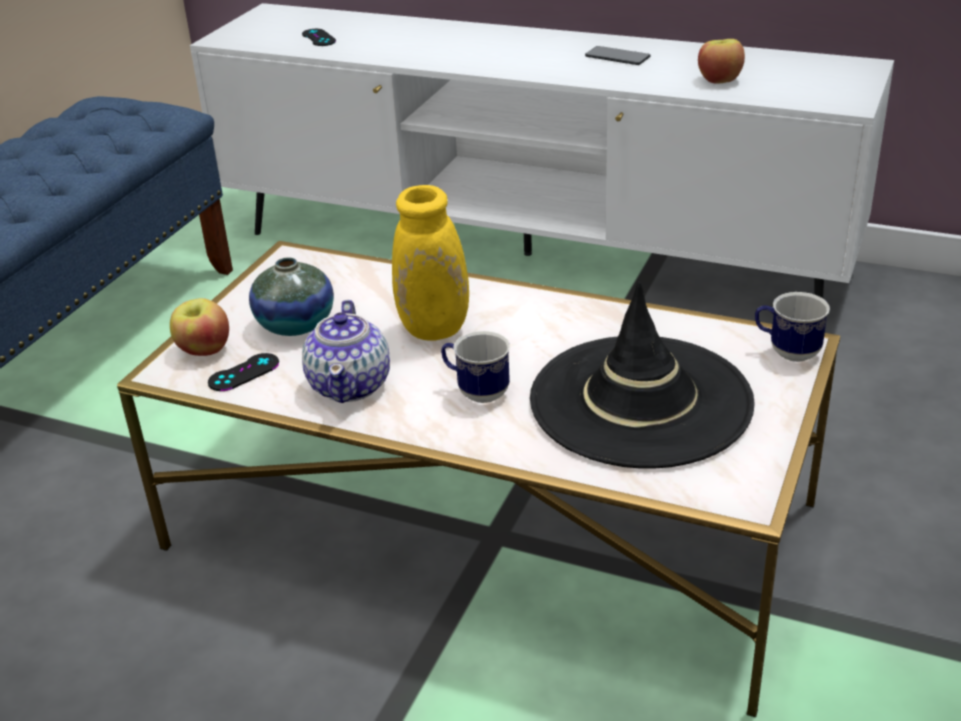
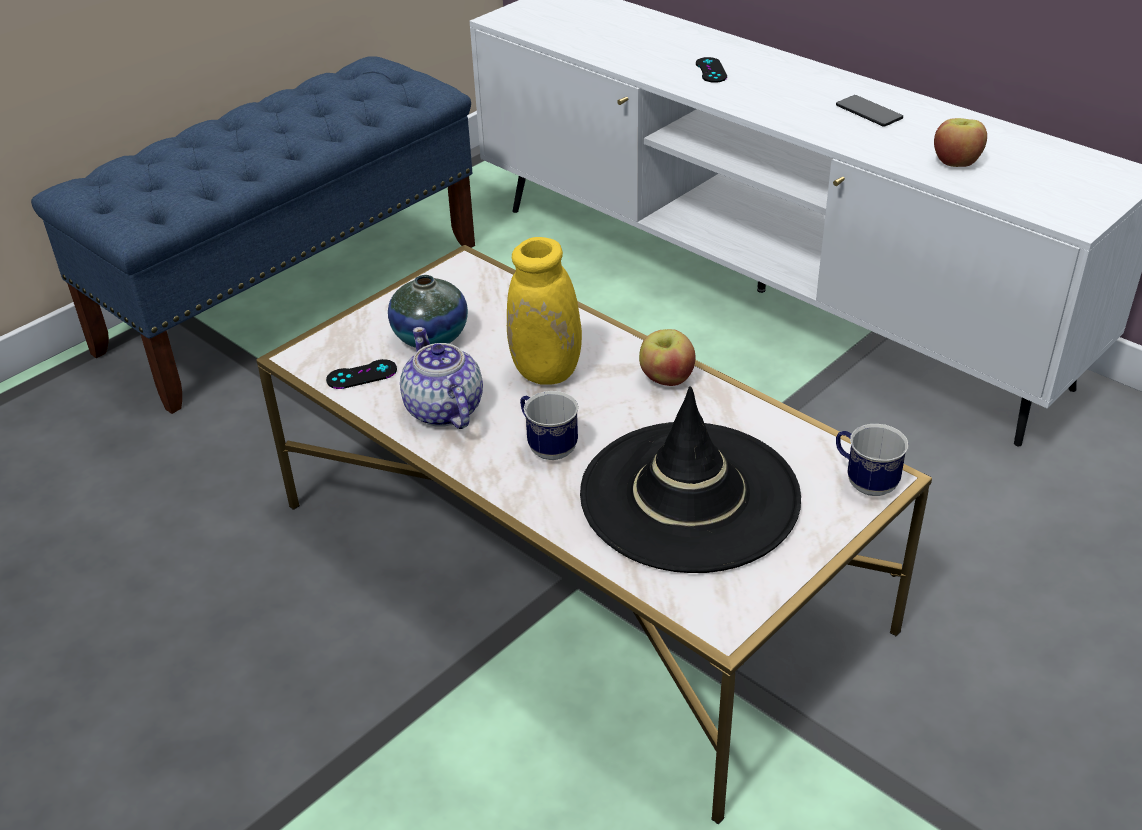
camera: 20 degrees right, 5 degrees up
(204, 350) = (341, 344): apple -> apple (666, 379)
(318, 38) = (590, 33): black game controller -> black game controller (711, 70)
(351, 385) = (443, 410): teapot -> teapot turned 135 degrees clockwise

